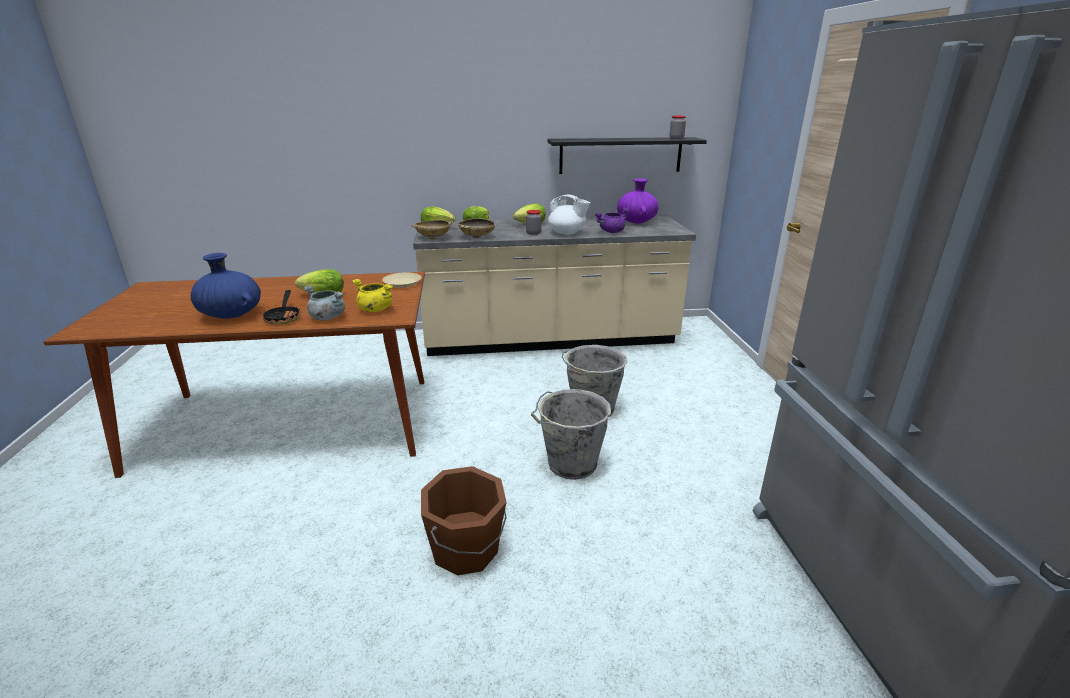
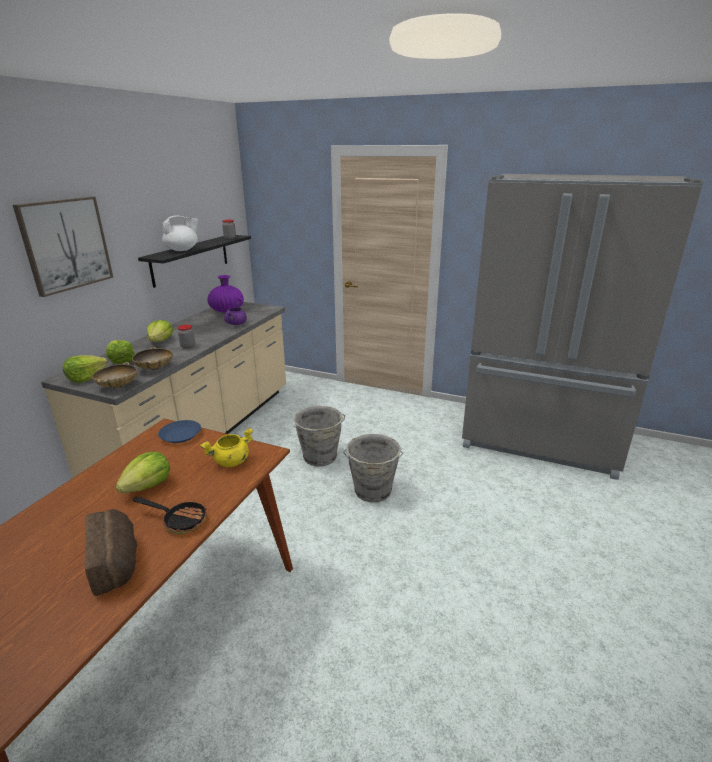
camera: 60 degrees left, 0 degrees up
(231, 315) = (117, 562): blue vase -> bread
(327, 317) = (216, 492): grey cooking pot -> none
(402, 283) = (180, 435): beige plate -> blue plate
(467, 550) = (425, 571): brown bucket -> none
(471, 112) = (66, 244): none -> picture
(567, 233) = (211, 336): white teapot -> white teapot (182, 250)

